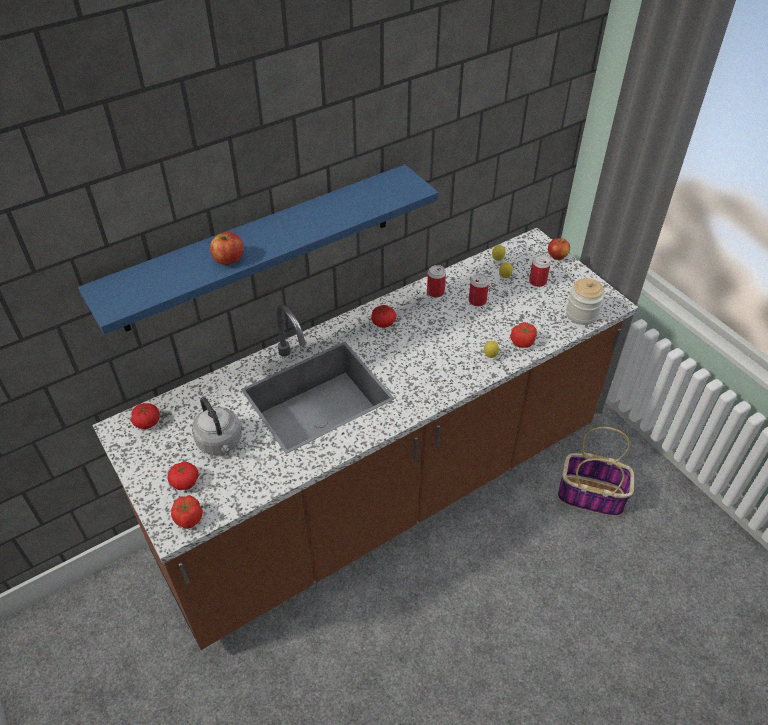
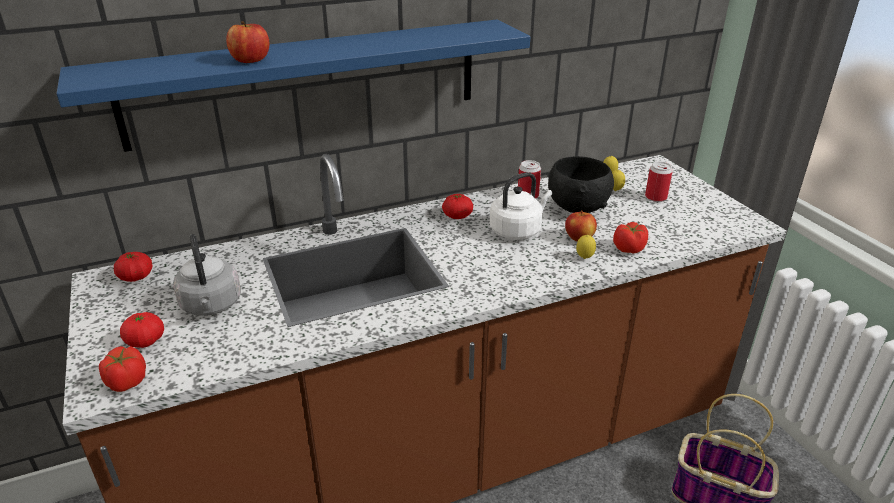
camera: 10 degrees right, 15 degrees down
(434, 333) = (517, 230): none -> white kettle
(477, 301) = (577, 207): can -> black bowl
(557, 256) = (682, 179): apple -> apple (579, 238)
(581, 314) = (710, 230): jar -> none

